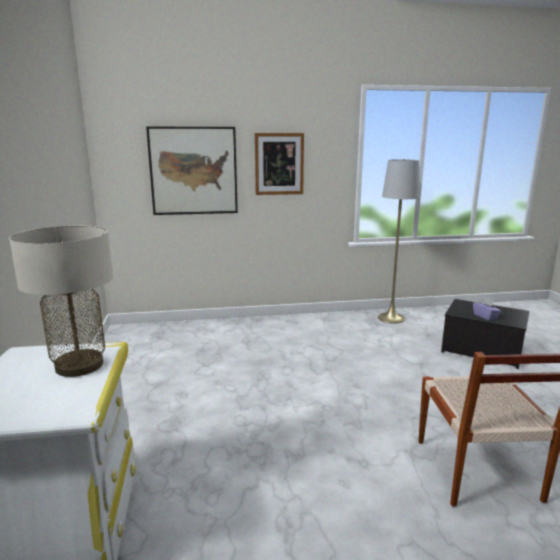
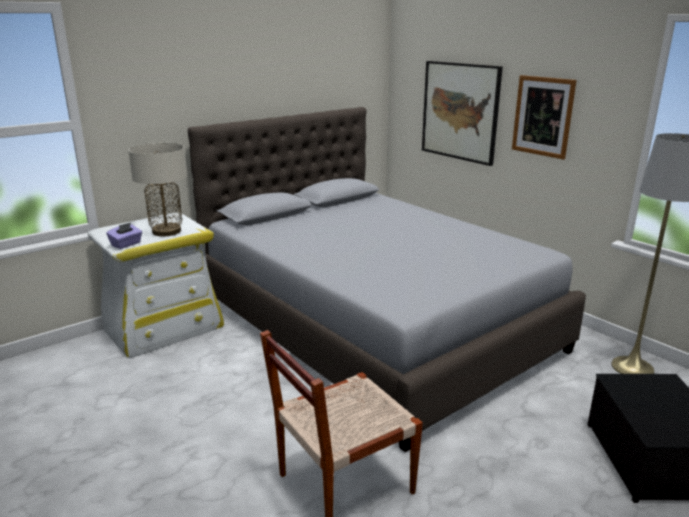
camera: 60 degrees right, 5 degrees up
(246, 377) = (374, 324): none -> grey bed
(485, 317) = (639, 406): purple tissue box -> purple tissue box (126, 244)

